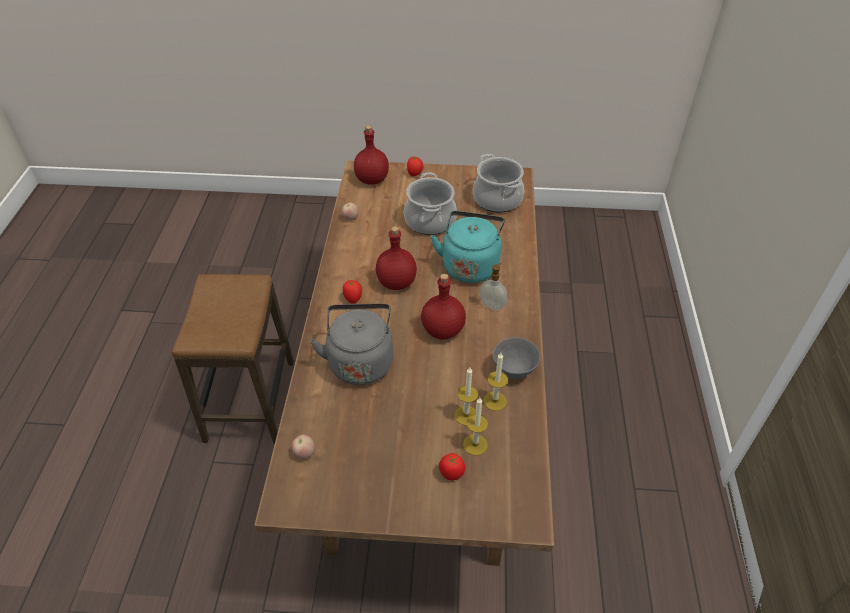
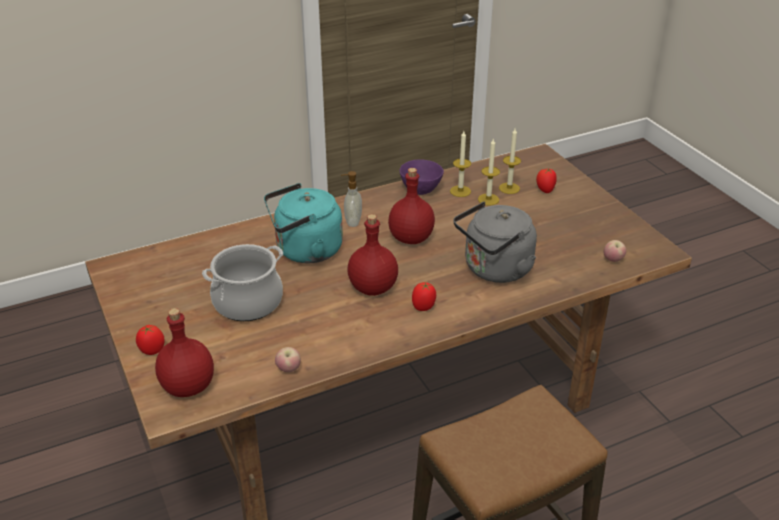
camera: 120 degrees left, 10 degrees down
(497, 199) = (171, 267): cooking pot -> none
(514, 372) = (421, 191): grey bowl -> purple bowl

